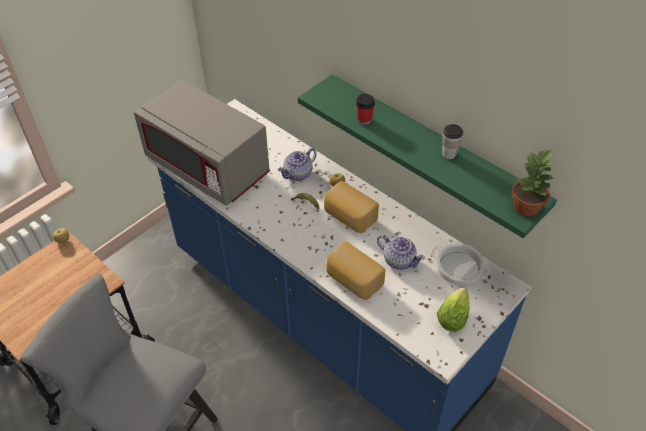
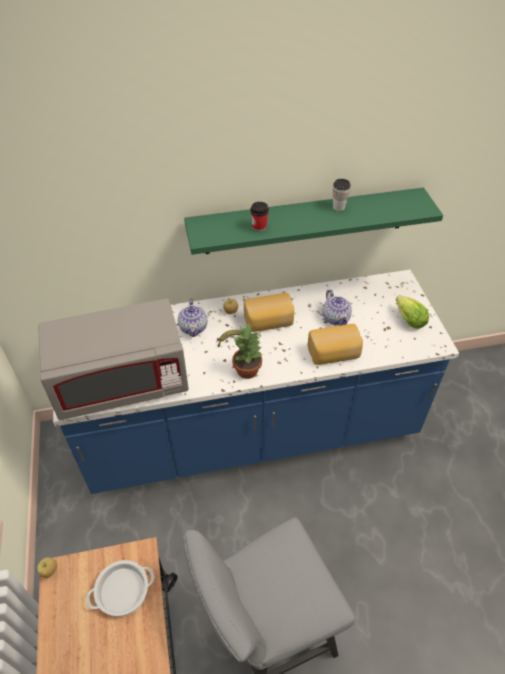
camera: 55 degrees left, 0 degrees up
(399, 260) = (336, 318): teapot -> teapot turned 90 degrees clockwise
(459, 268) = (368, 292): cooking pot -> cooking pot (123, 590)
(527, 207) = (420, 201): potted plant -> potted plant (248, 370)

